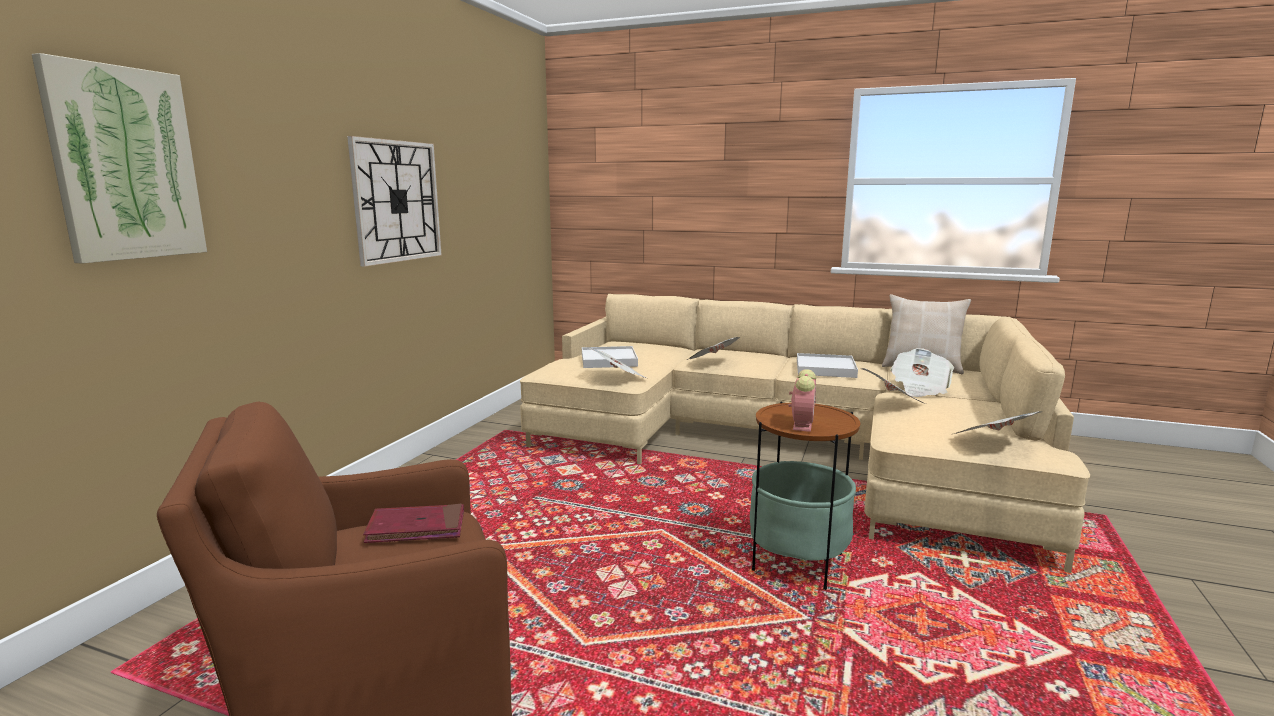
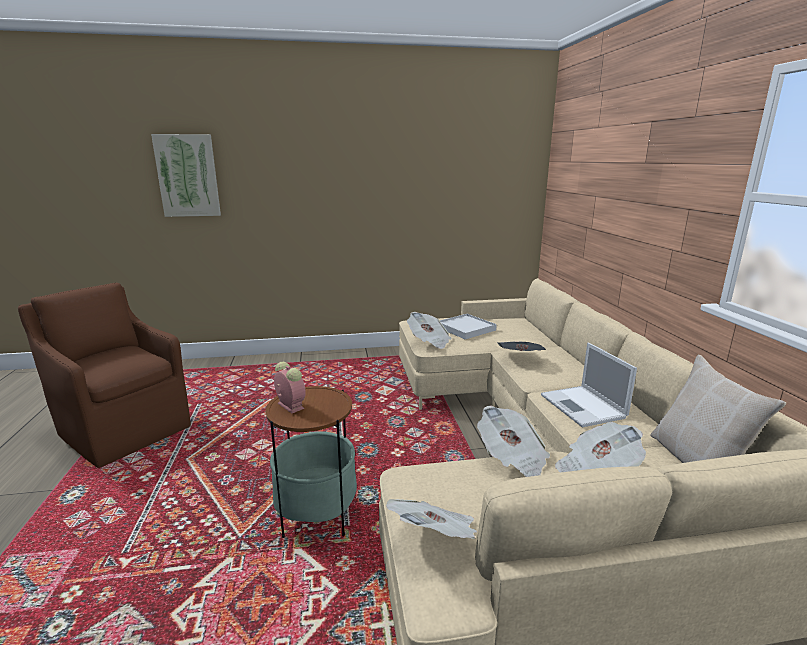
camera: 60 degrees right, 5 degrees up
(396, 201) = (356, 192): wall clock -> none
(416, 528) = (129, 356): red book -> none
(802, 424) = (289, 405): alarm clock -> alarm clock turned 120 degrees counterclockwise
(825, 369) = (584, 407): white tray -> laptop

